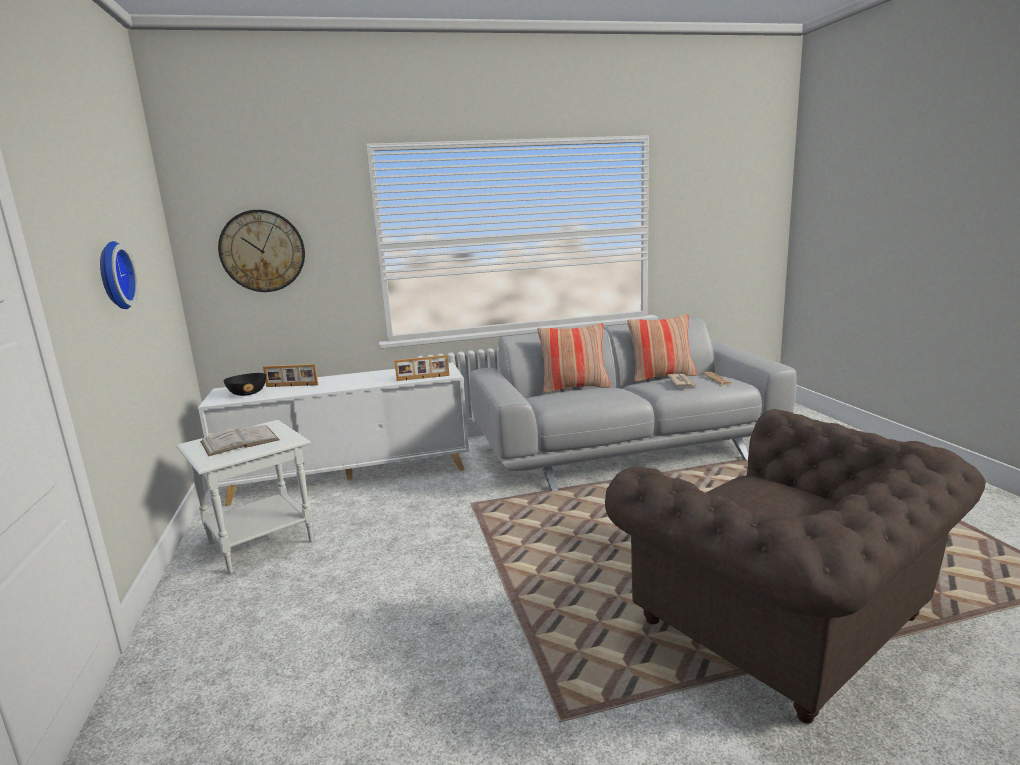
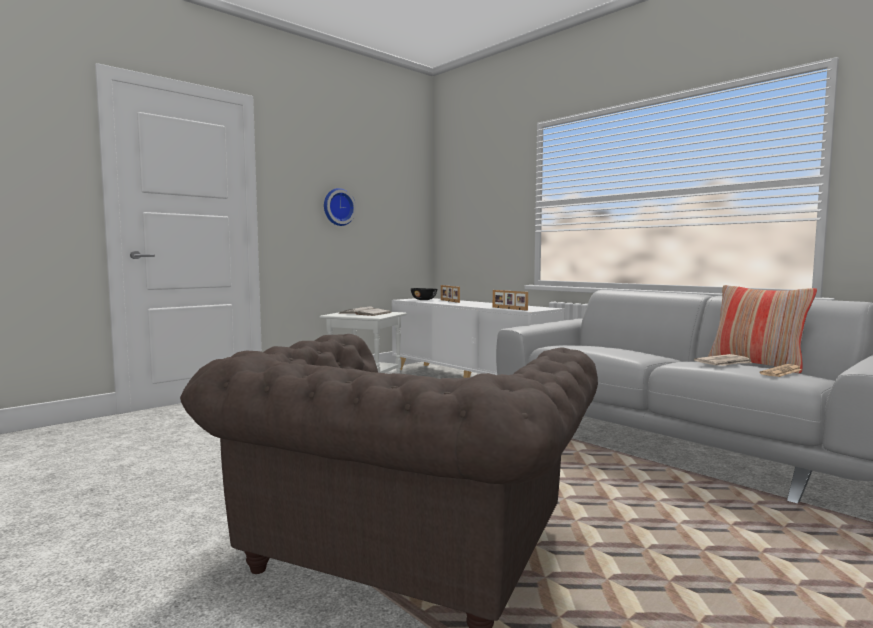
camera: 60 degrees right, 10 degrees down
(262, 251) = (471, 208): wall clock -> none
(574, 387) = (635, 349): pillow -> none

